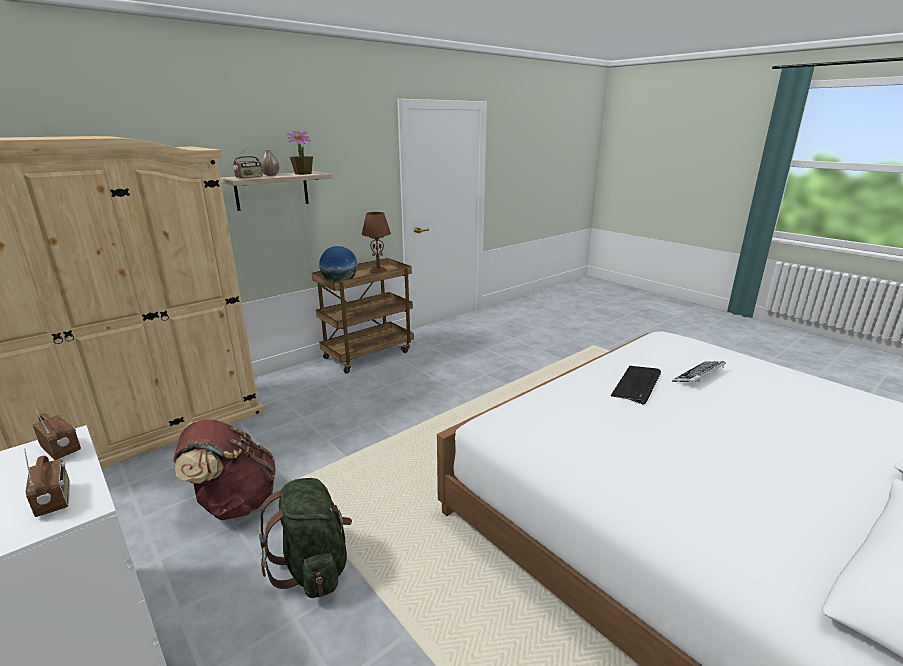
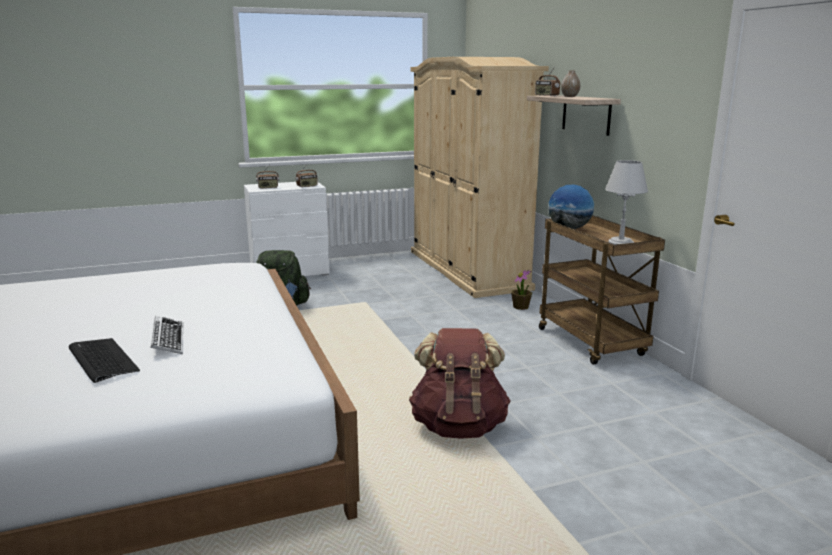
camera: 110 degrees right, 5 degrees down
(234, 502) = (361, 291): brown backpack -> brown backpack (458, 426)
(303, 173) = (584, 98): potted plant -> potted plant (521, 307)
(378, 271) = (620, 242): brown table lamp -> grey table lamp
(637, 384) = (204, 309): keyboard -> keyboard (102, 360)

